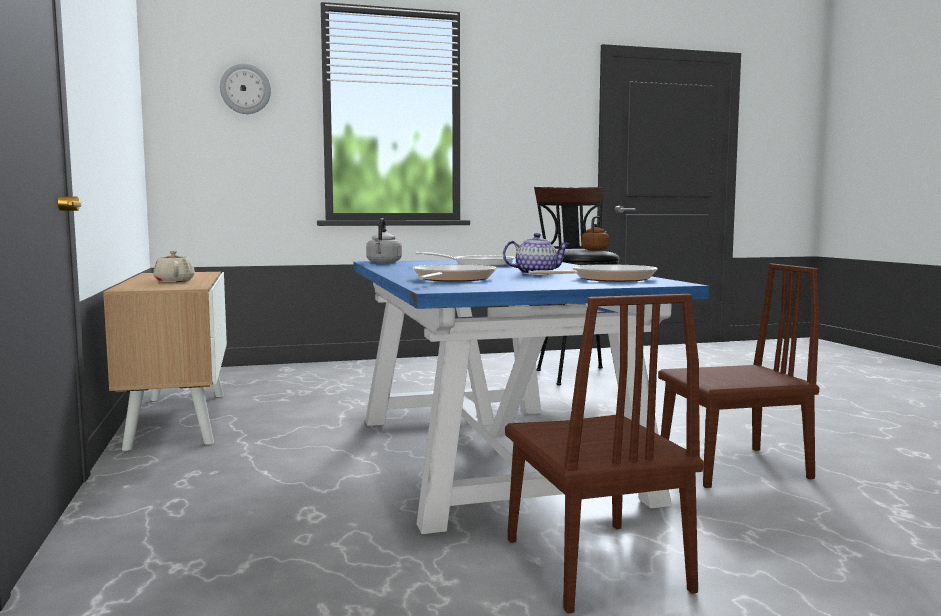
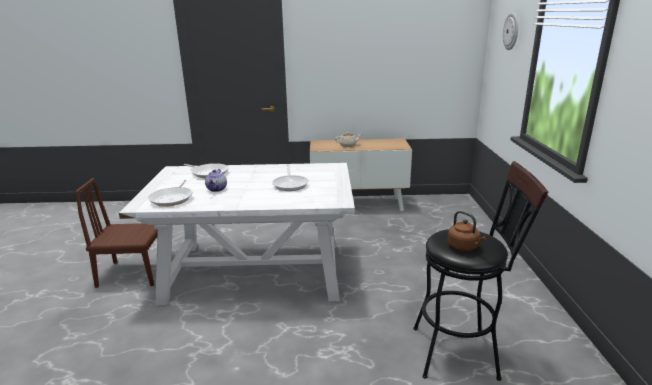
camera: 105 degrees right, 15 degrees up
(383, 262) = (326, 167): grey kettle -> none
(491, 456) = (256, 271): blue dining table -> white dining table
(733, 467) = (178, 346): brown chair -> none

